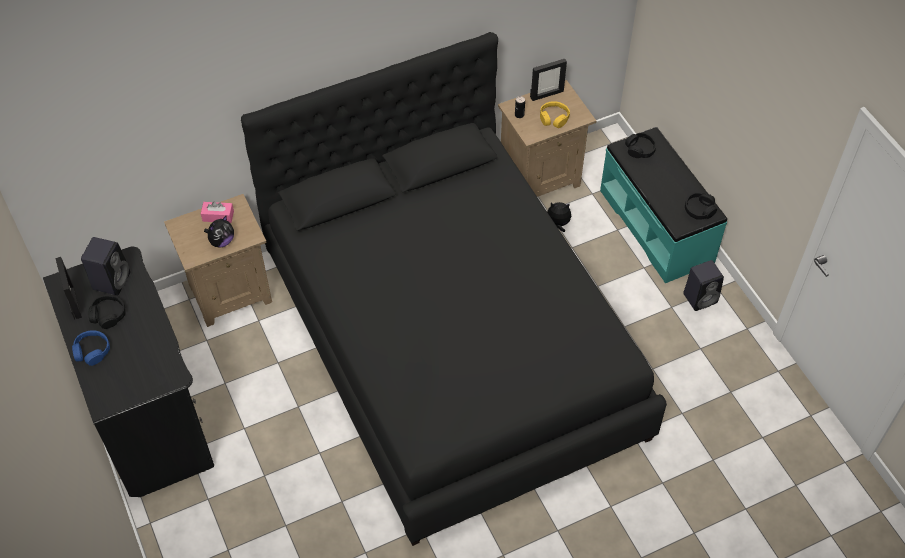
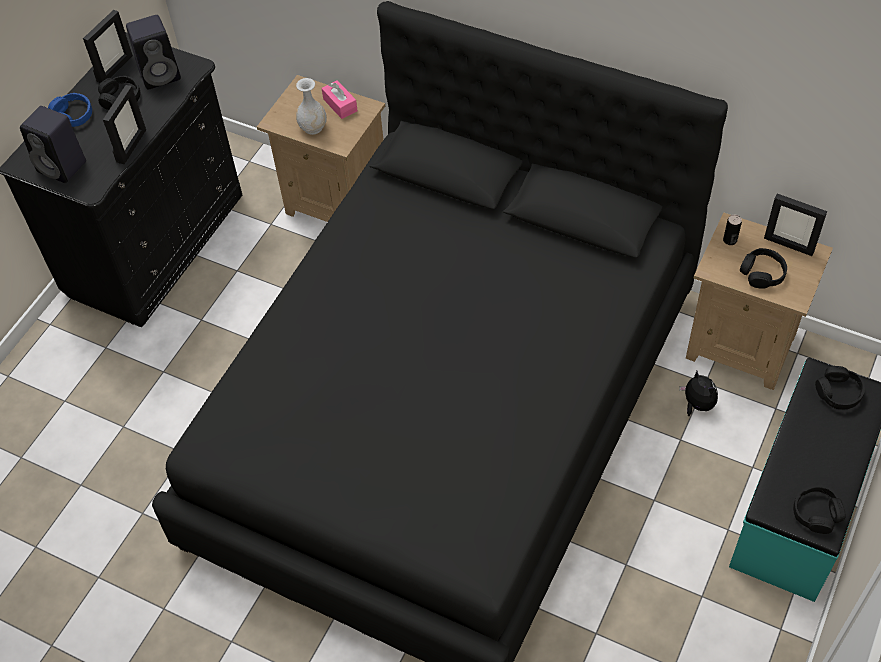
camera: 55 degrees right, 0 degrees up
(160, 333) = (131, 146): none -> picture frame
(221, 241) = (313, 127): plush toy -> white vase
(554, 118) = (762, 273): yellow headphones -> black headphones
(701, 297) = (747, 619): black speaker -> black speaker (63, 167)

